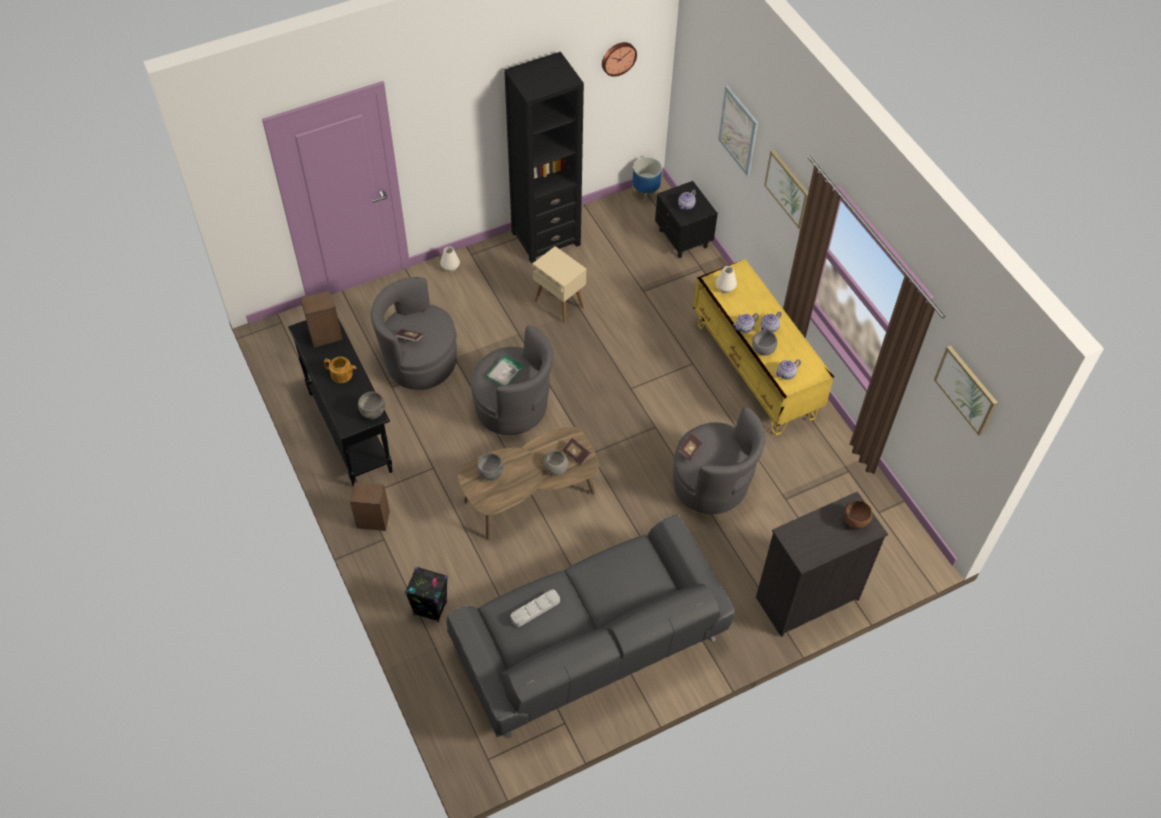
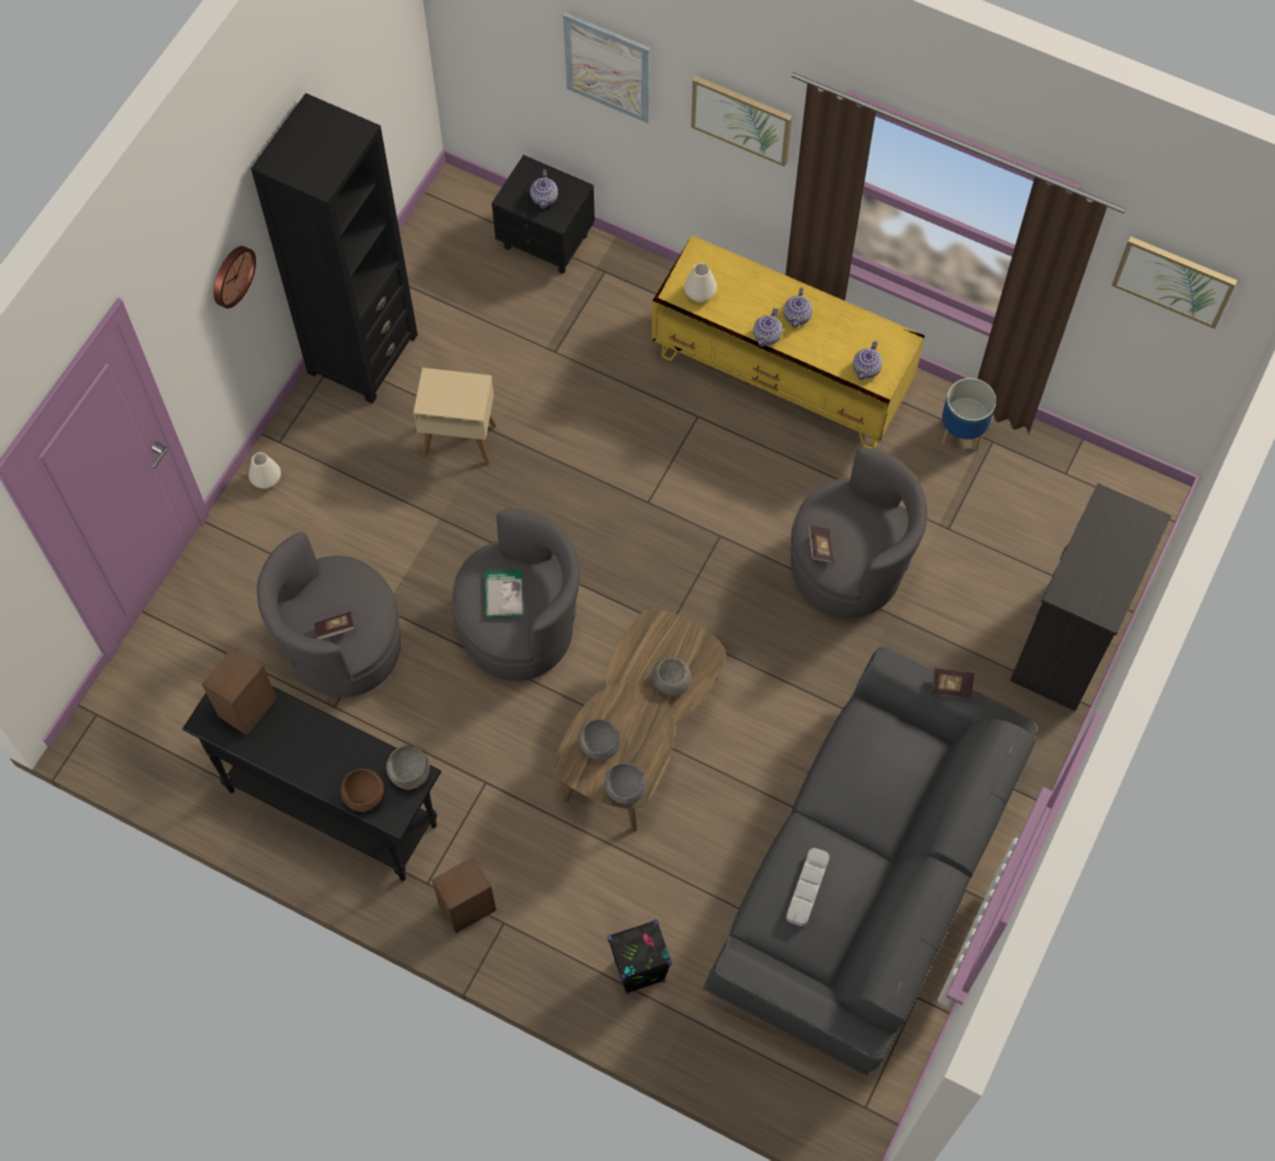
camera: 35 degrees left, 10 degrees up
(342, 375) = (321, 749): teapot -> none
(576, 454) = (681, 646): book -> book (951, 686)
(618, 58) = (366, 48): wall clock -> wall clock (231, 275)
(645, 195) = (446, 205): planter -> planter (962, 432)
(763, 350) = (814, 353): grey bowl -> grey bowl (626, 790)
(855, 521) = (1125, 524): brown bowl -> brown bowl (365, 796)

